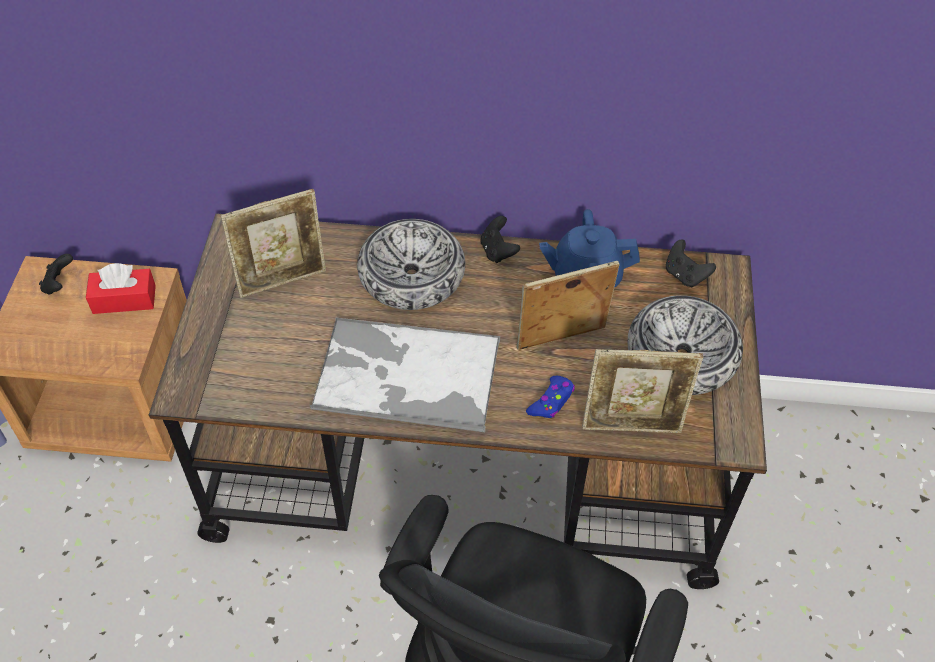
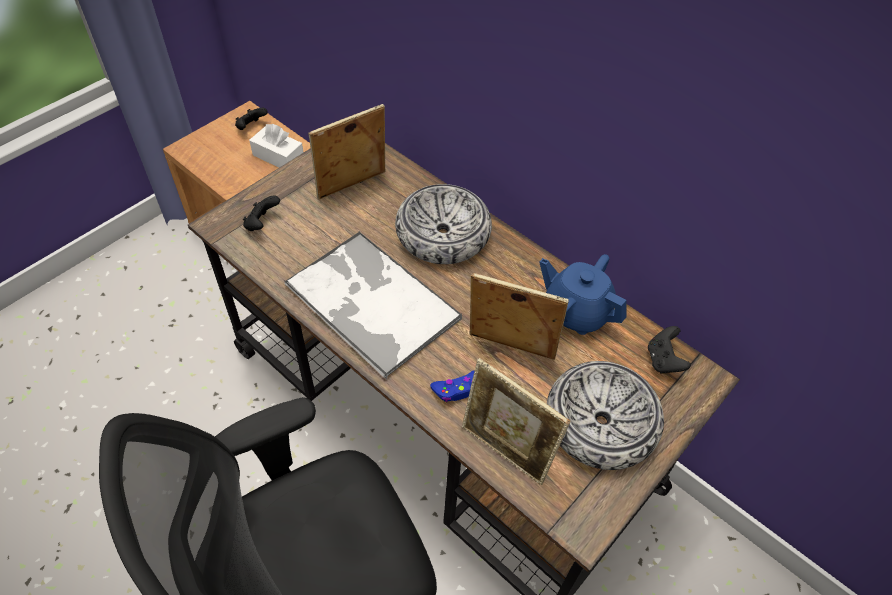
camera: 35 degrees right, 0 degrees up
(124, 299) = (278, 157): red tissue box -> white tissue box
(283, 280) = (352, 187): picture frame -> picture frame turned 135 degrees clockwise
(498, 251) = (523, 253): black game controller -> black game controller (262, 224)

